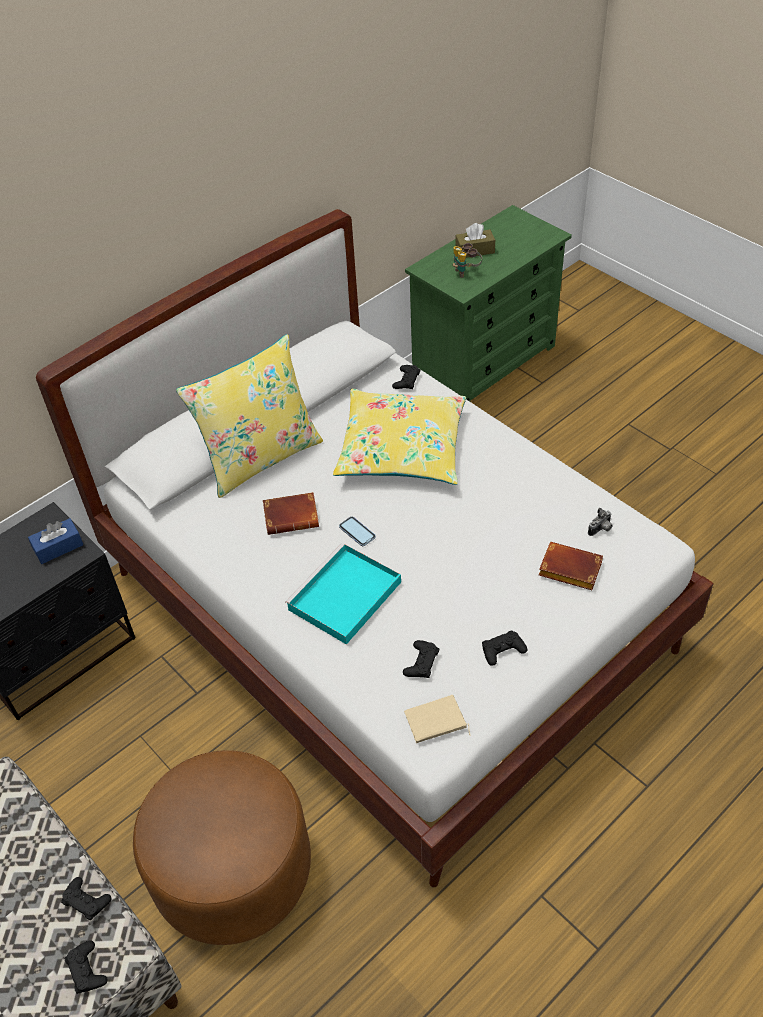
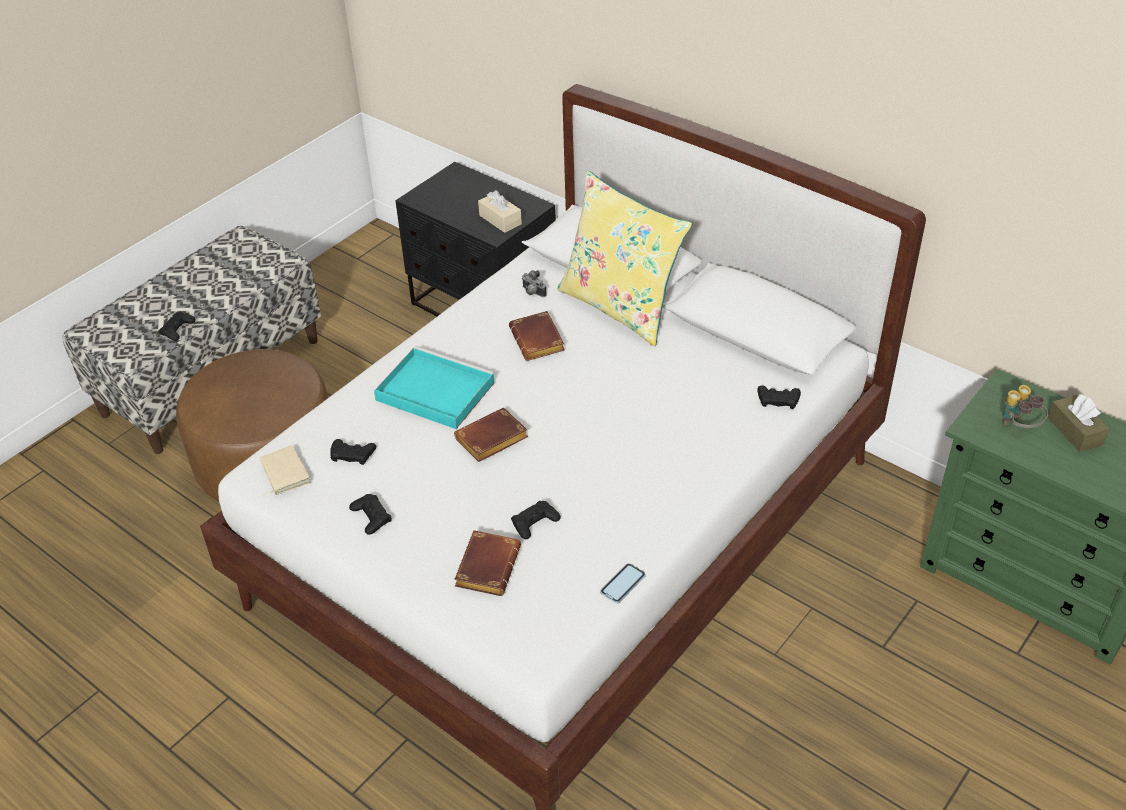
camera: 80 degrees right, 5 degrees down
(58, 547) = (500, 220): blue tissue box -> beige tissue box
(87, 970) = (123, 342): black game controller -> black game controller (535, 522)
(357, 532) = (523, 389): phone -> phone (623, 584)
(402, 448) = (659, 409): yellow pillow -> none
(421, 558) = (491, 441): none -> brown book
(601, 529) = (556, 596): camera -> camera (532, 293)

